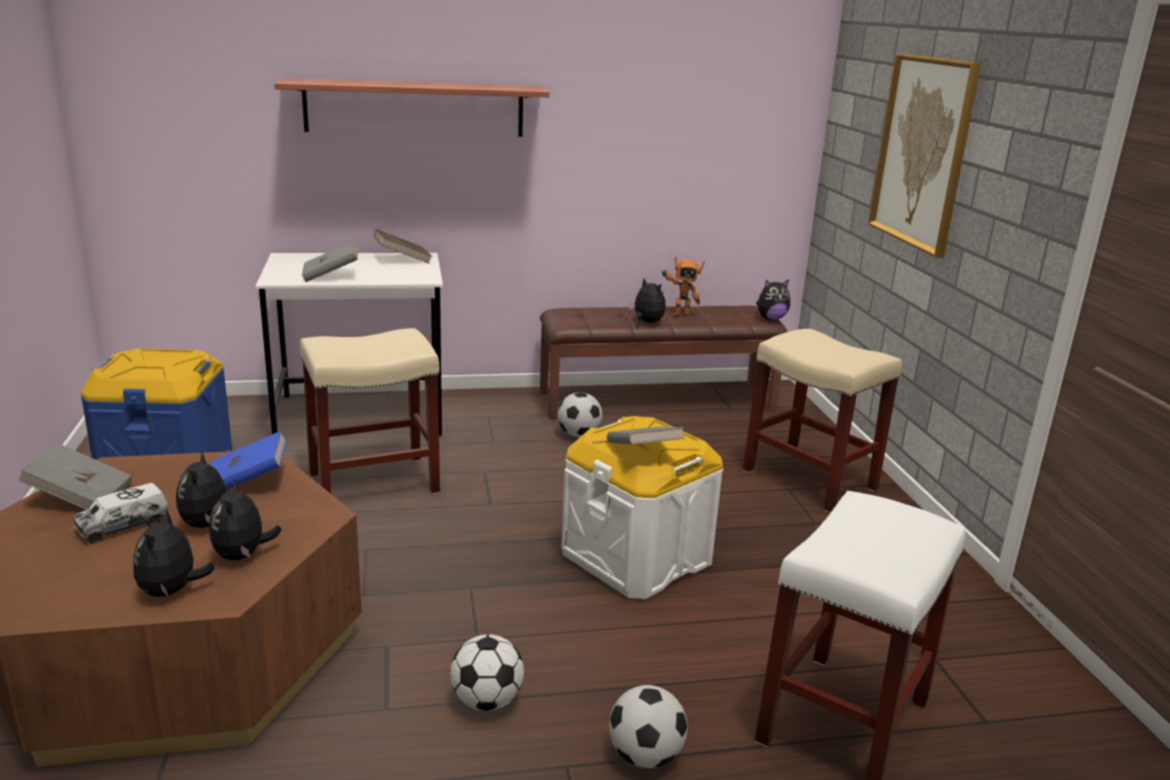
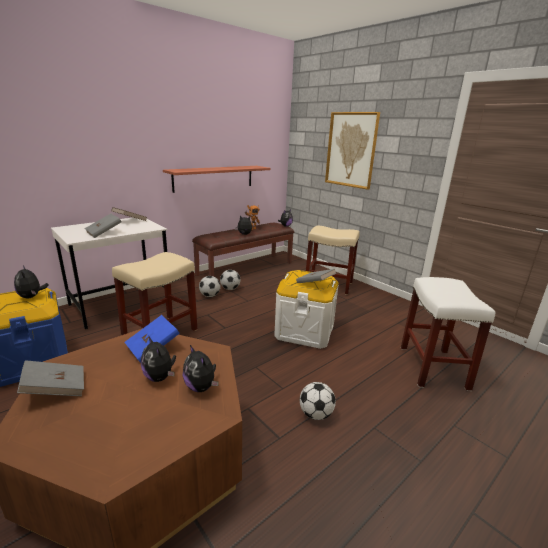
camera: 30 degrees left, 0 degrees up
(123, 526) = (108, 396): toy truck -> none
(172, 591) = (187, 422): plush toy -> plush toy (32, 297)
(415, 108) = (123, 142): shelf -> shelf (214, 178)
(645, 756) = (393, 409): football -> football (210, 296)

